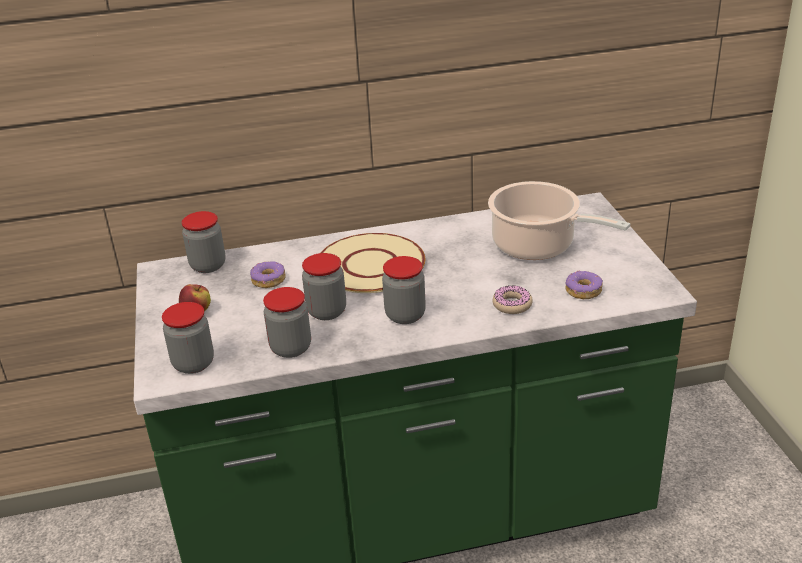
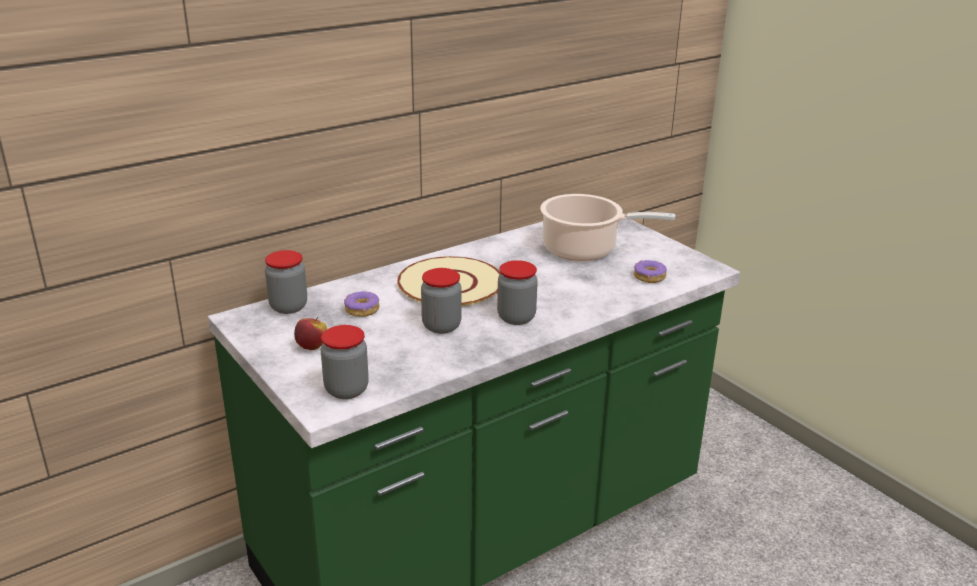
camera: 25 degrees left, 5 degrees down
(291, 348) = (433, 360): jar -> none
(512, 305) = (601, 295): donut -> none

